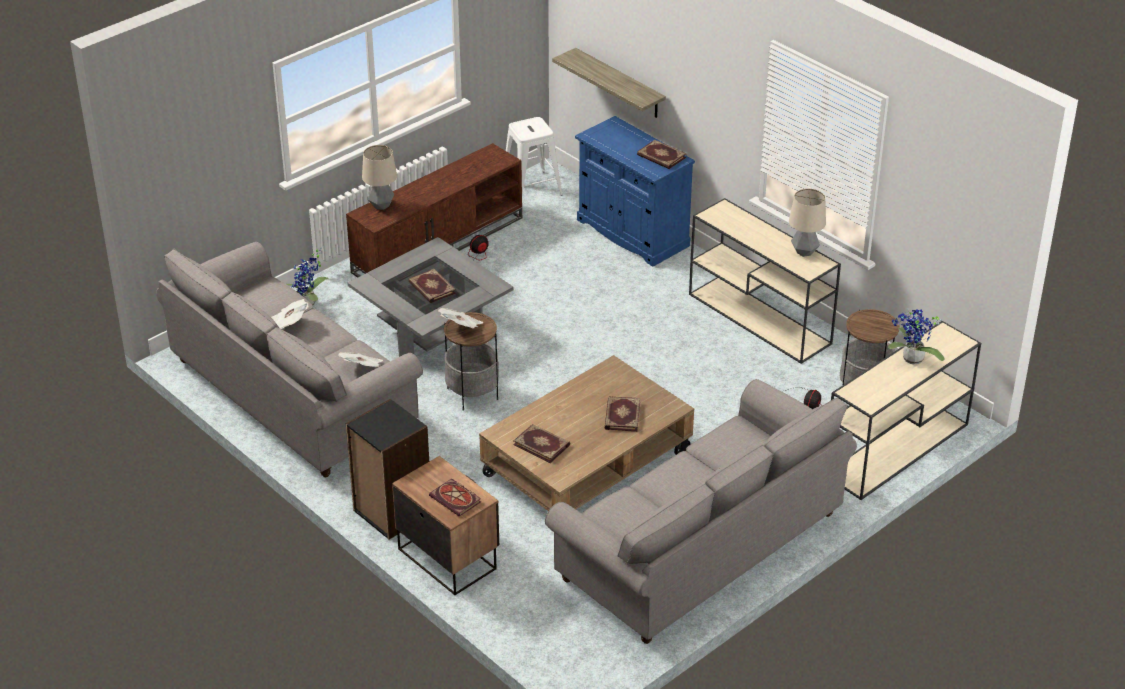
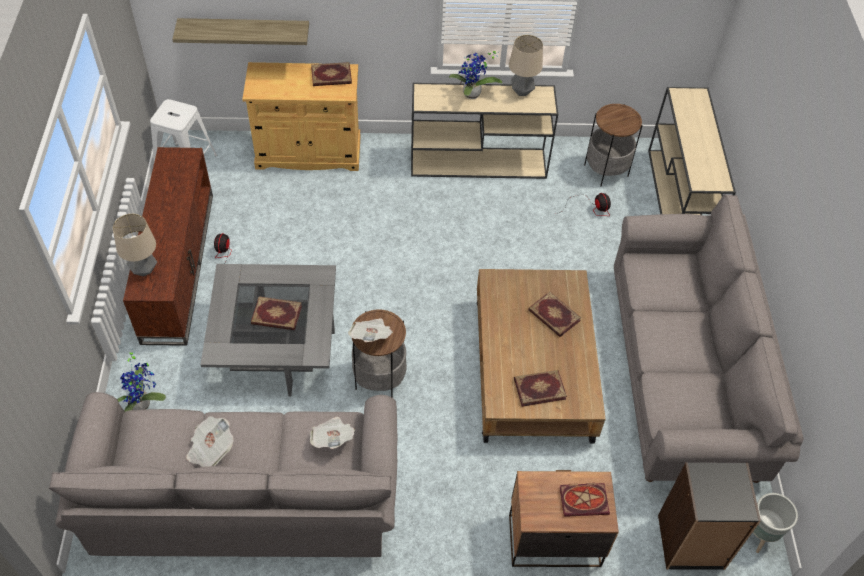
camera: 50 degrees left, 15 degrees up
(391, 512) = (464, 538): black bookcase -> black bookcase (691, 542)
(594, 670) = (759, 536): none -> grey planter
(632, 233) = (308, 153): blue cabinet -> beige cabinet
(911, 360) = (694, 130): potted plant -> potted plant (472, 95)

